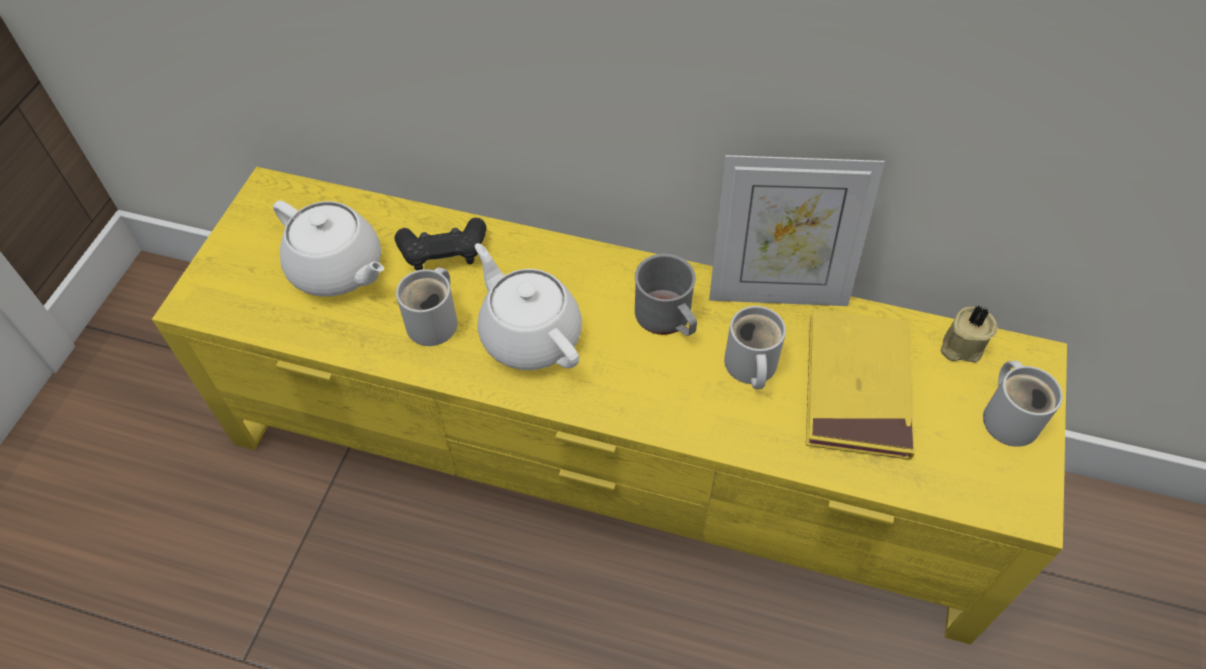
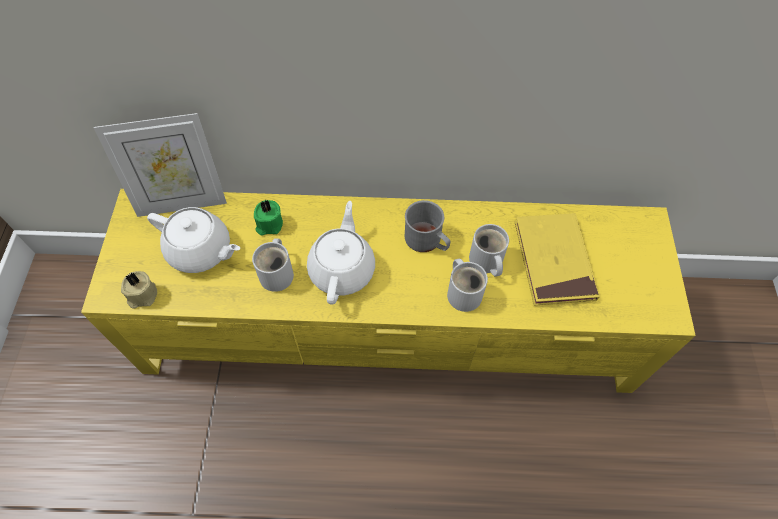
camera: 15 degrees left, 5 degrees up
(443, 252) = (269, 224): black game controller -> green candle
(530, 335) = (342, 269): white teapot -> white teapot turned 60 degrees clockwise
(777, 291) = (489, 208): picture frame -> picture frame (182, 202)
(960, 346) = (606, 222): beige candle -> beige candle (142, 295)
(1010, 417) = (646, 260): white mug -> white mug (464, 292)

